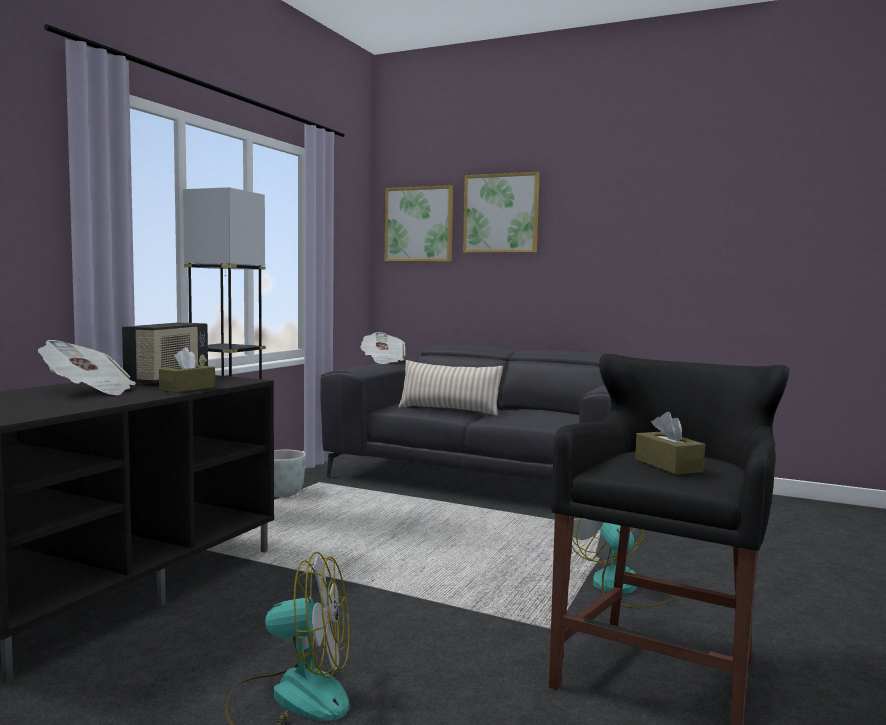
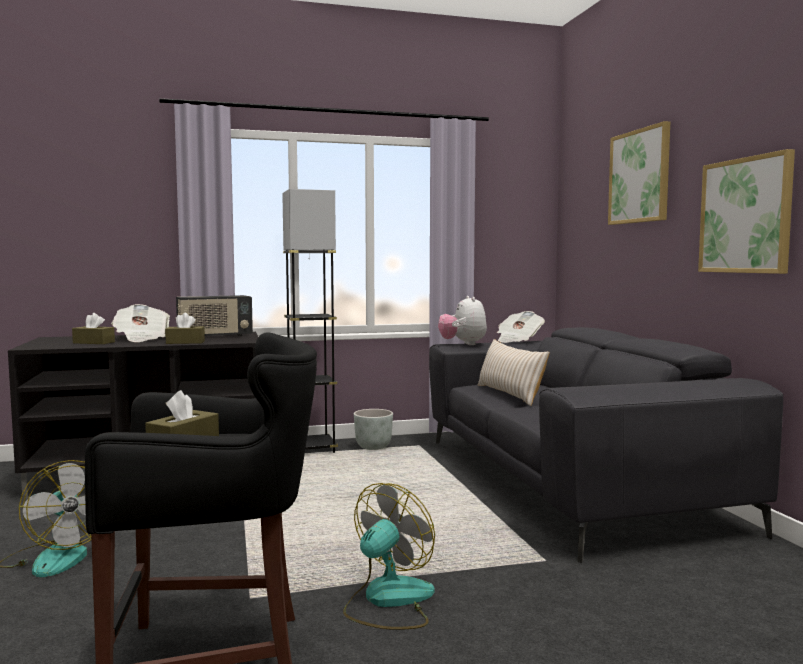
camera: 50 degrees right, 0 degrees up
(56, 402) = (94, 342): none -> brown tissue box
(360, 368) = (463, 344): none -> plush toy
(419, 224) = (584, 197): picture -> picture (745, 215)

